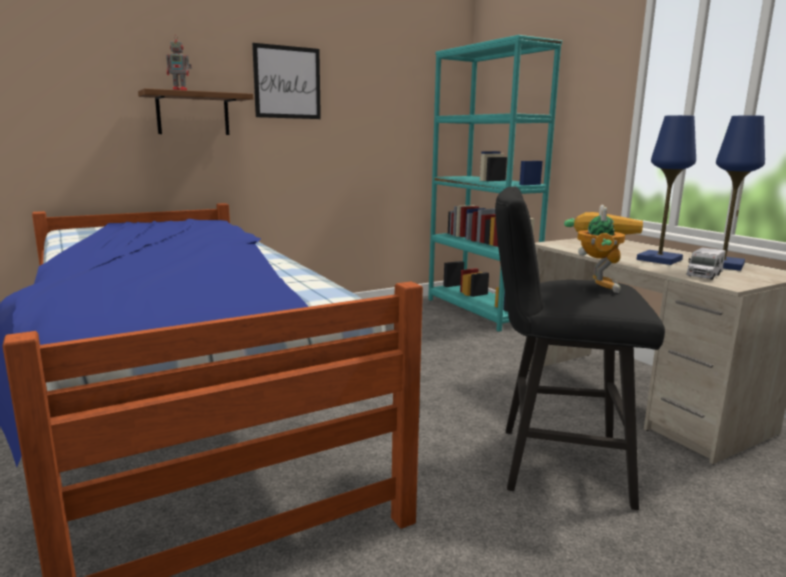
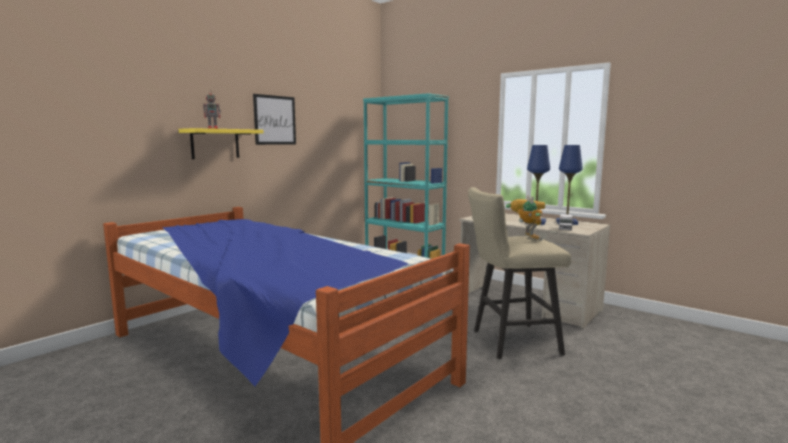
camera: 20 degrees left, 5 degrees down
(193, 114) = (215, 144): brown shelf -> yellow shelf
(552, 463) = (509, 342): black stool -> beige stool

